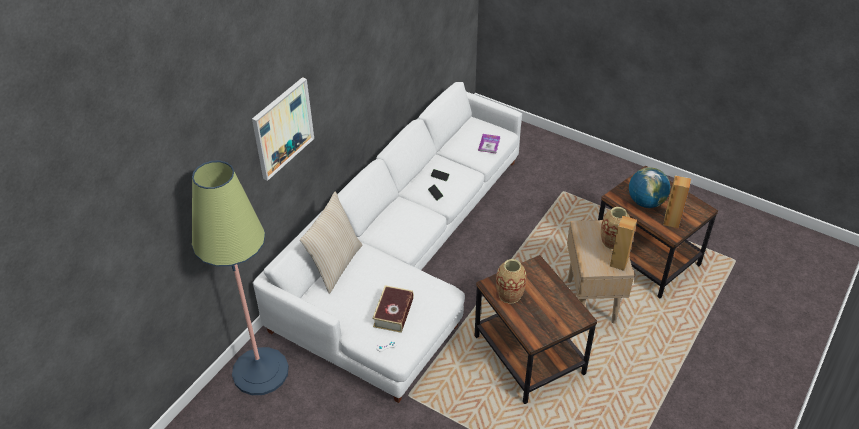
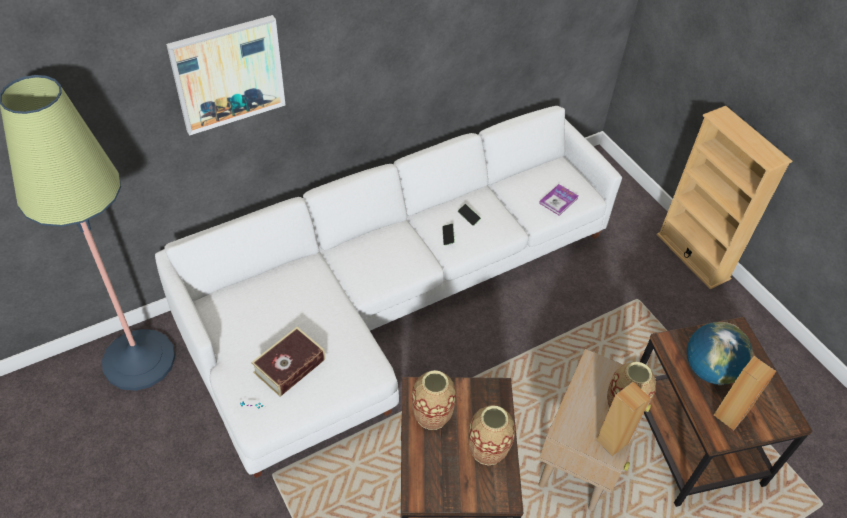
camera: 25 degrees right, 5 degrees up
(335, 265) = (270, 273): beige pillow -> none
(554, 298) = (487, 450): none -> vase
(579, 151) = (693, 256): none -> beige bookcase

